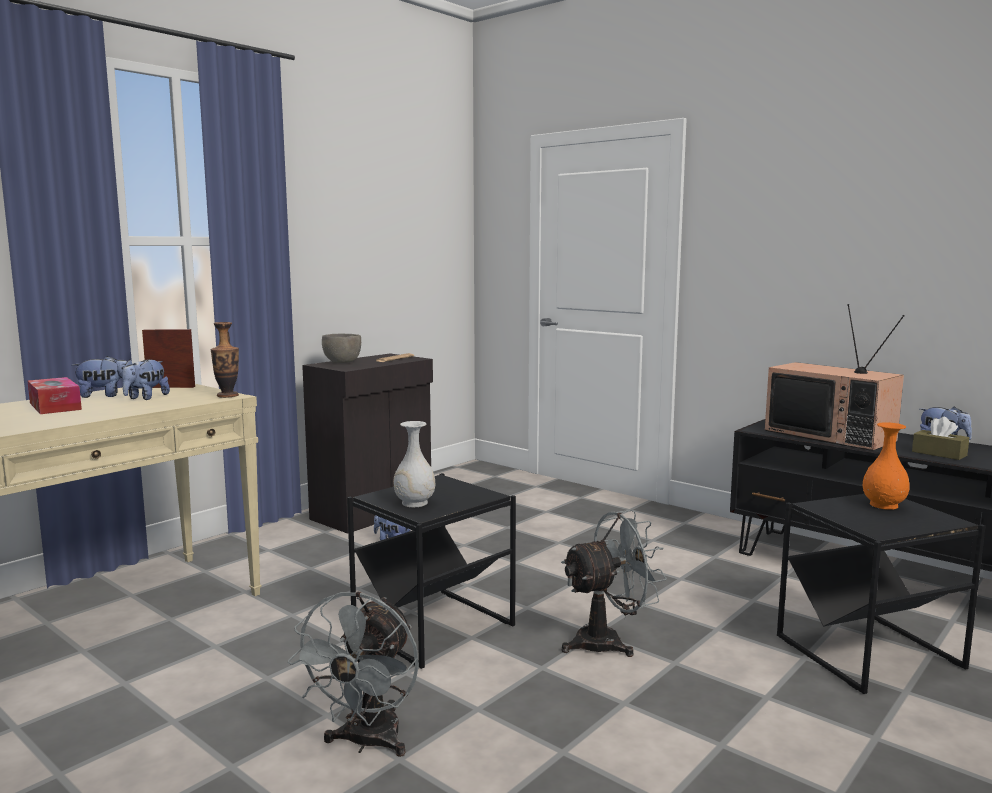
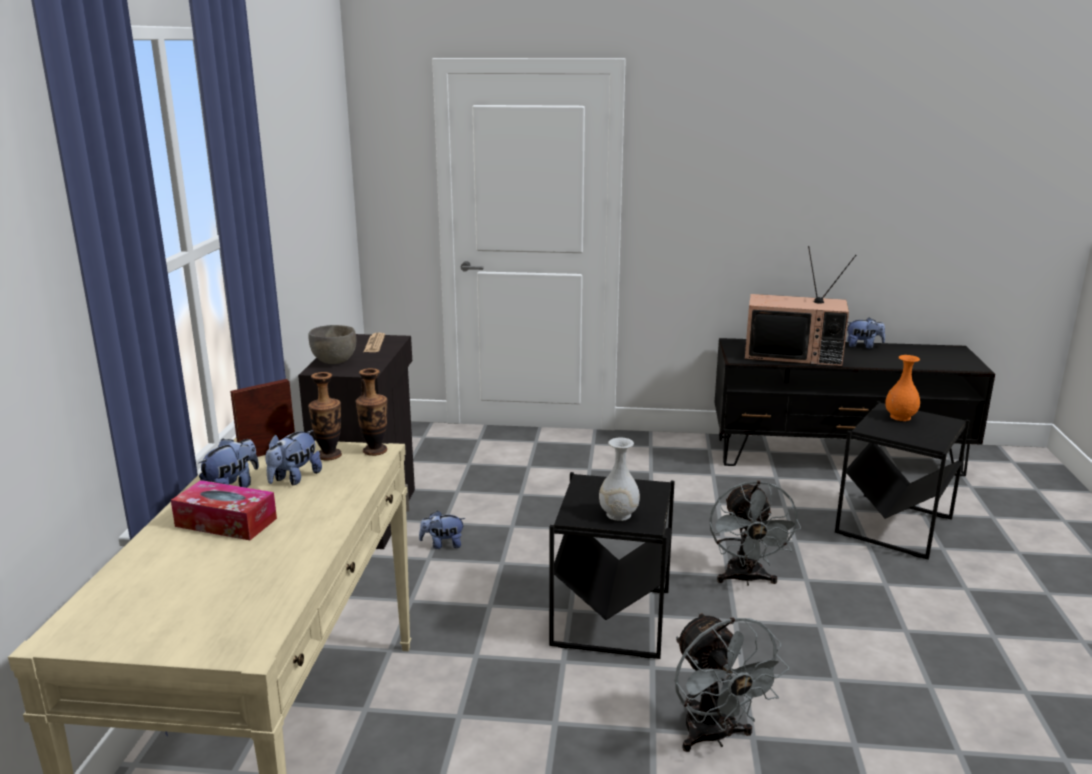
camera: 35 degrees left, 10 degrees up
(145, 398) = (294, 479): plush toy -> plush toy turned 45 degrees clockwise
(196, 393) = (329, 455): none -> vase
(608, 641) = (746, 579): grey fan -> grey fan turned 150 degrees clockwise
(939, 453) = (880, 360): brown tissue box -> none

